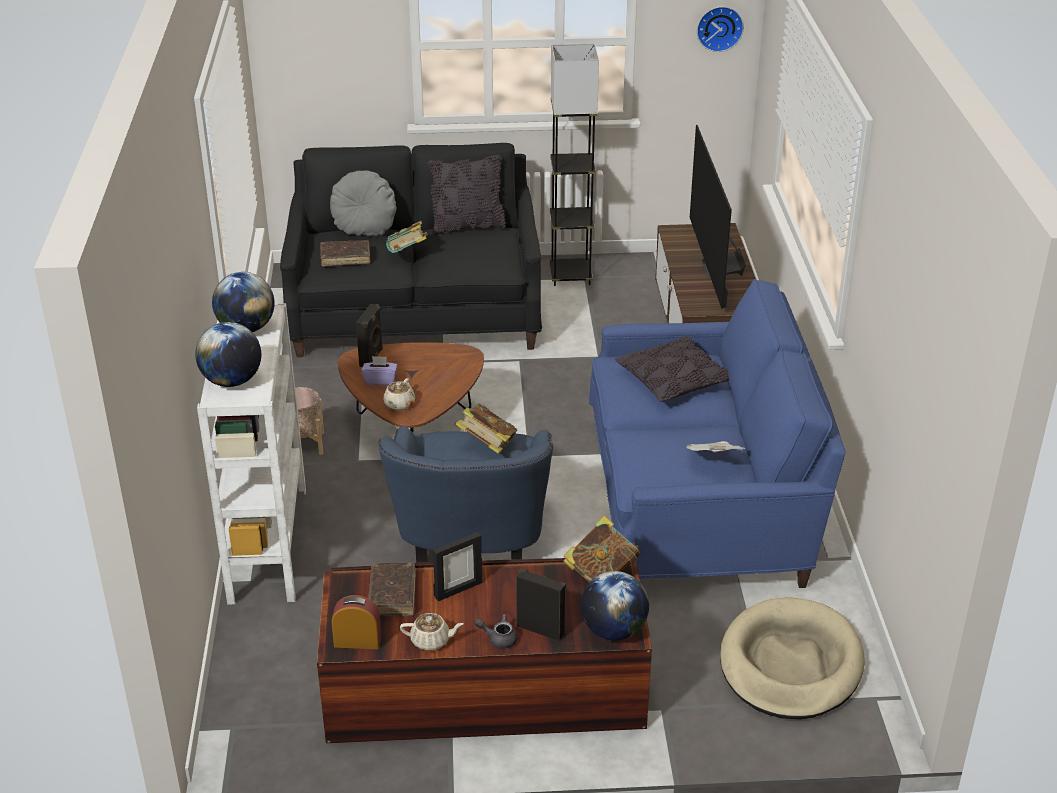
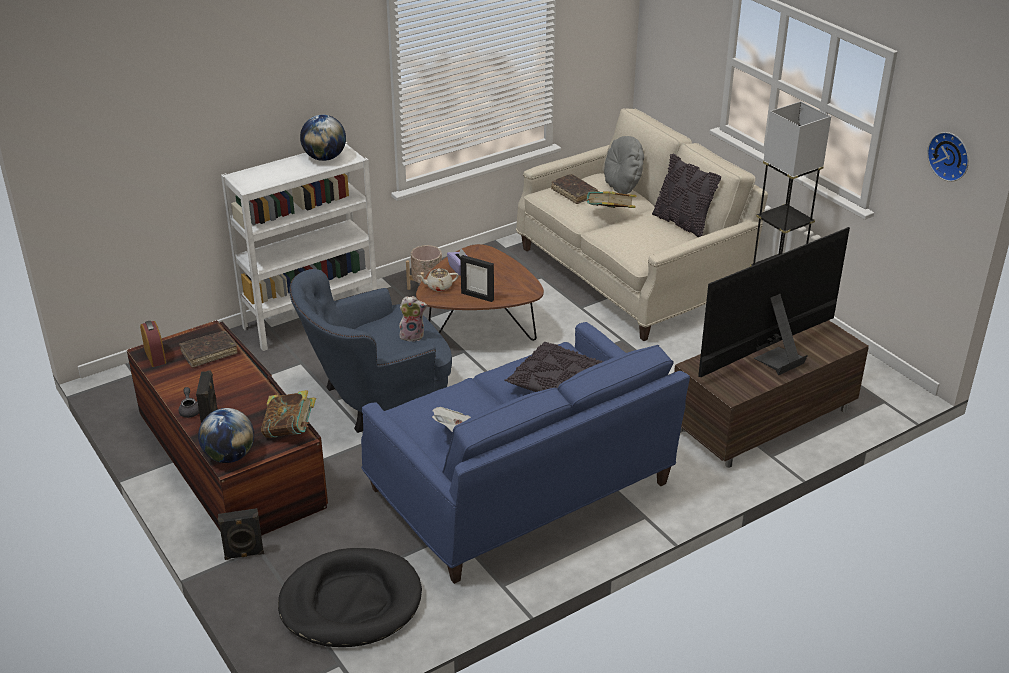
camera: 60 degrees right, 0 degrees up
(232, 381) = (259, 174): globe -> none
(372, 358) = (484, 256): black speaker -> black speaker (244, 555)
(415, 312) = (633, 273): black sofa -> beige sofa
(431, 641) = (172, 384): beige teapot -> none
(458, 589) = (232, 376): picture frame -> picture frame (477, 296)
(487, 445) = (412, 335): book -> plush toy
(790, 664) = (351, 602): beige dog bed -> black dog bed

